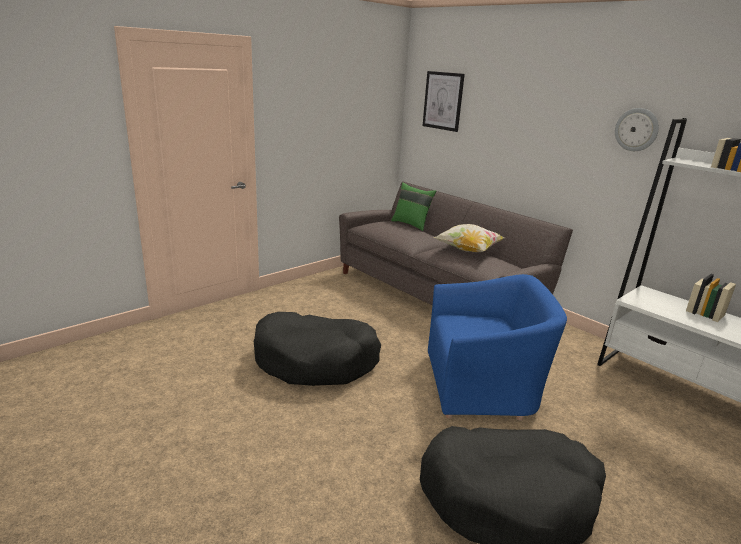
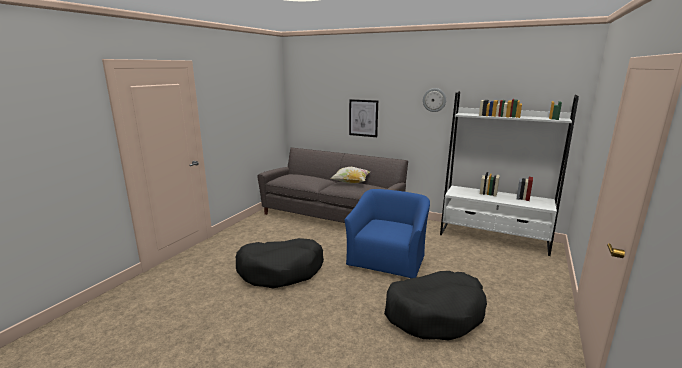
camera: 20 degrees left, 5 degrees down
(411, 224) = (305, 174): green pillow -> none
(443, 101) = (312, 93): picture -> picture (363, 118)
(482, 386) = (387, 260): blue armchair -> blue armchair turned 45 degrees counterclockwise

